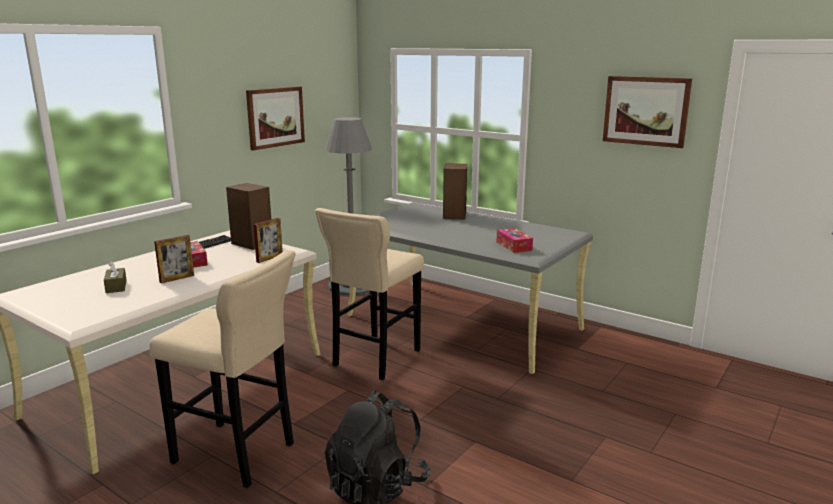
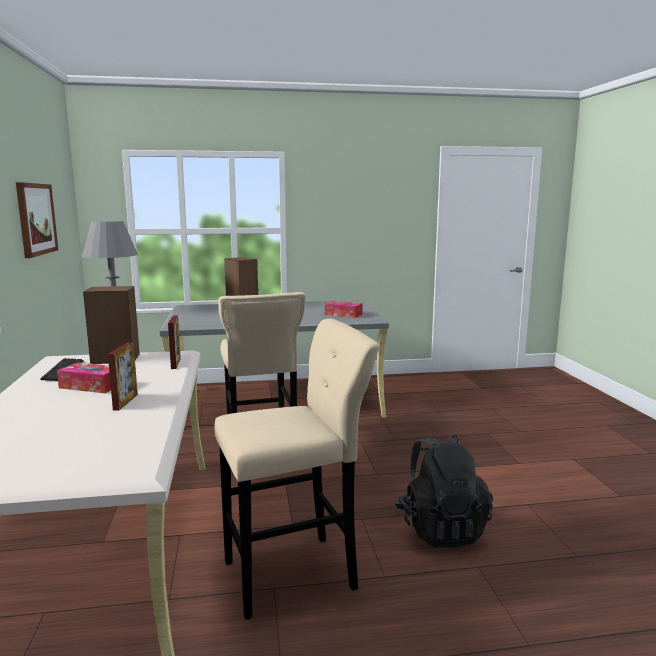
camera: 45 degrees left, 5 degrees down
(116, 286) = (67, 430): brown tissue box -> none
(646, 111) = (385, 199): picture -> none

